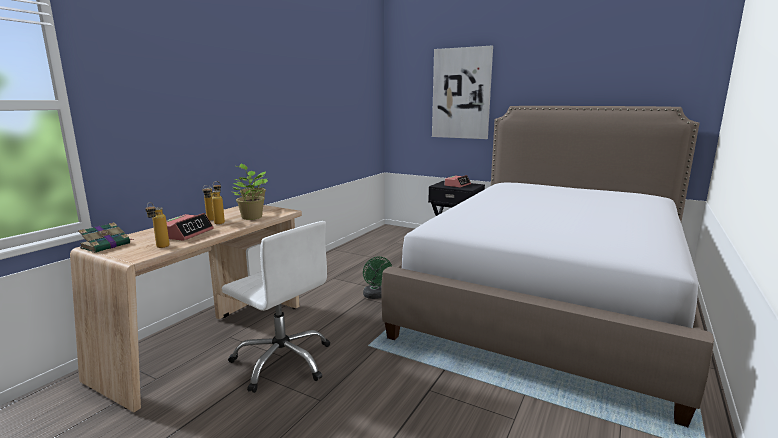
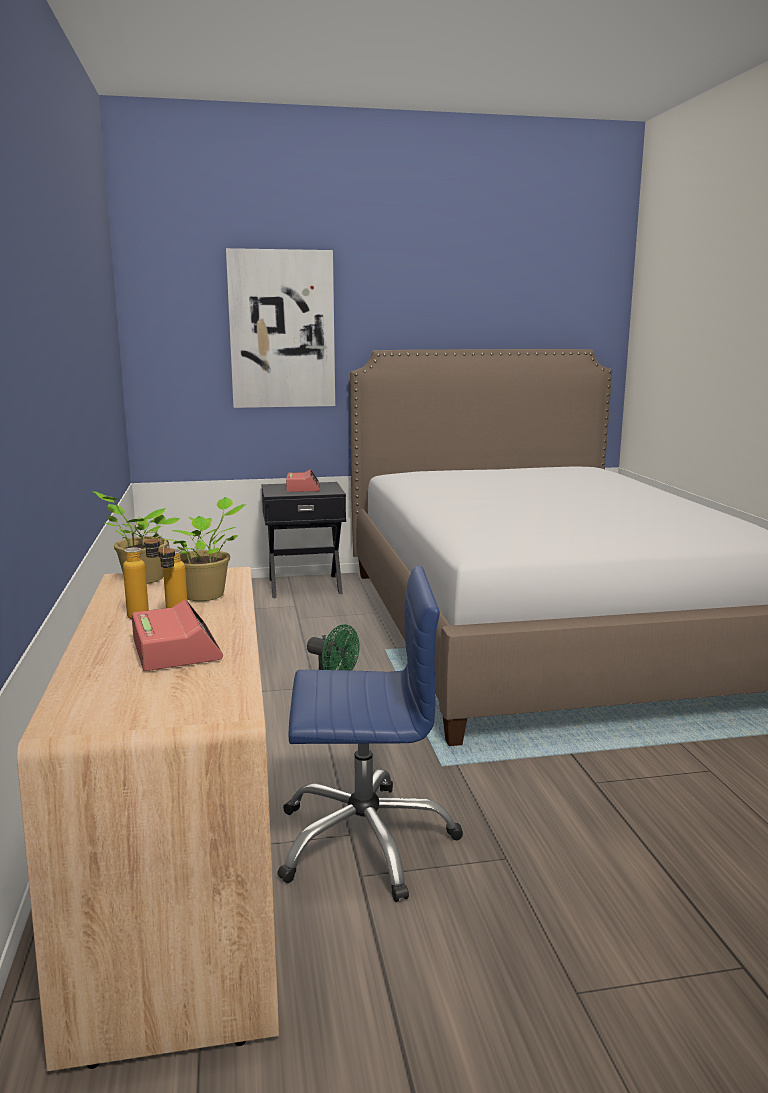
camera: 40 degrees left, 0 degrees up
(107, 245) = (87, 714): book -> none
(160, 248) = (217, 683): bottle -> none
(283, 361) = (364, 840): white office chair -> blue office chair

